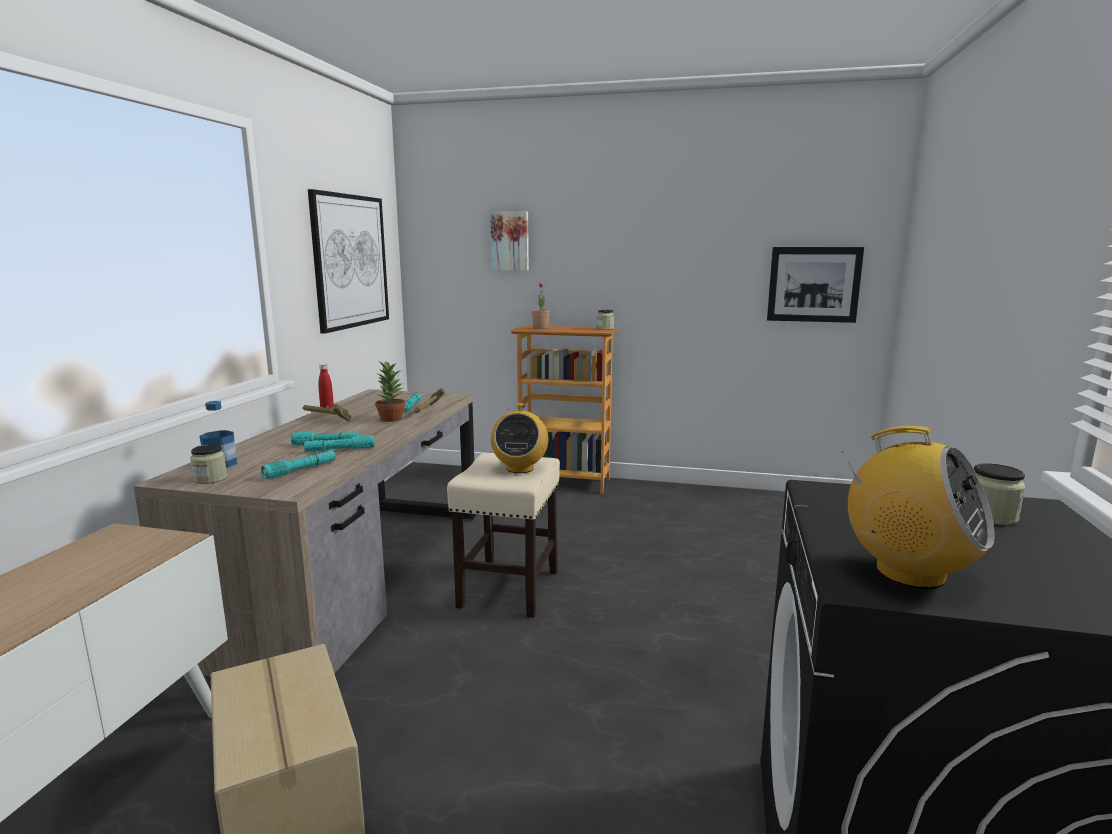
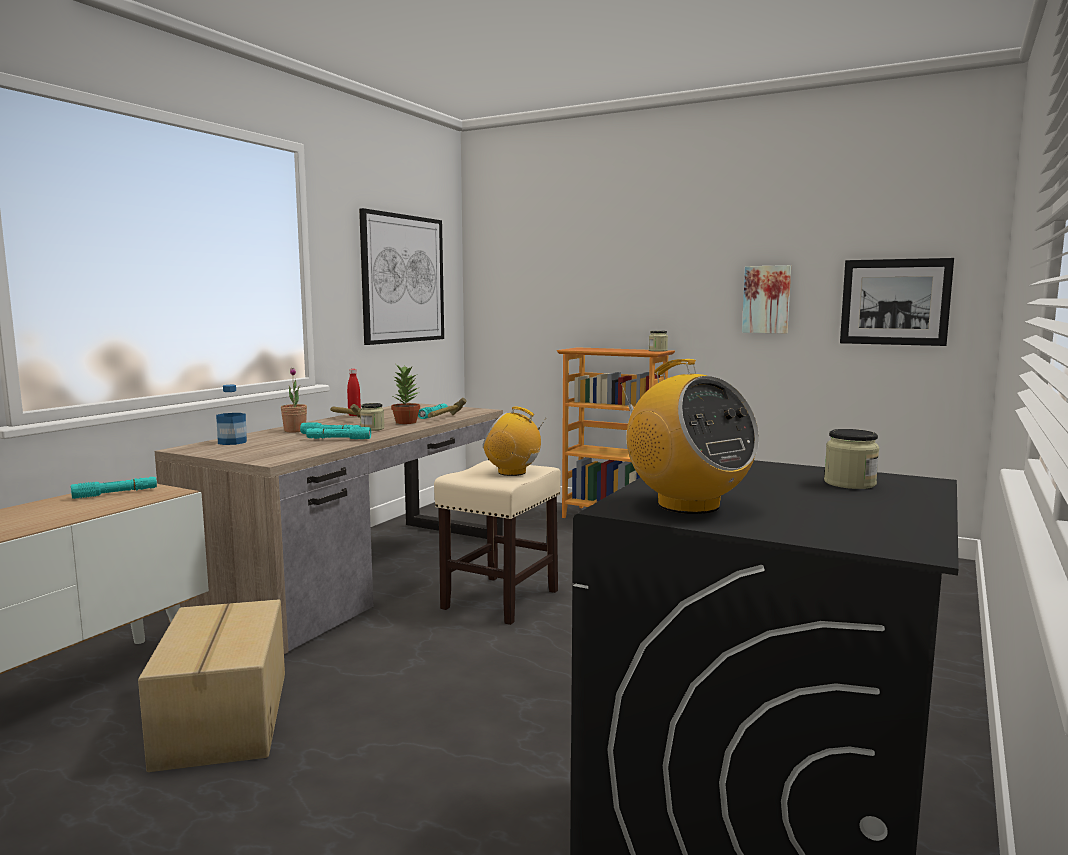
camera: 15 degrees right, 5 degrees down
(210, 479) = (215, 450): jar -> jar (372, 429)
(300, 470) = (292, 449): turquoise flashlight -> turquoise flashlight (115, 494)
(510, 241) = (567, 261): picture -> picture (766, 299)
(520, 468) = (512, 472): radio -> radio turned 90 degrees clockwise
(540, 328) = (590, 349): potted plant -> potted plant (295, 430)

